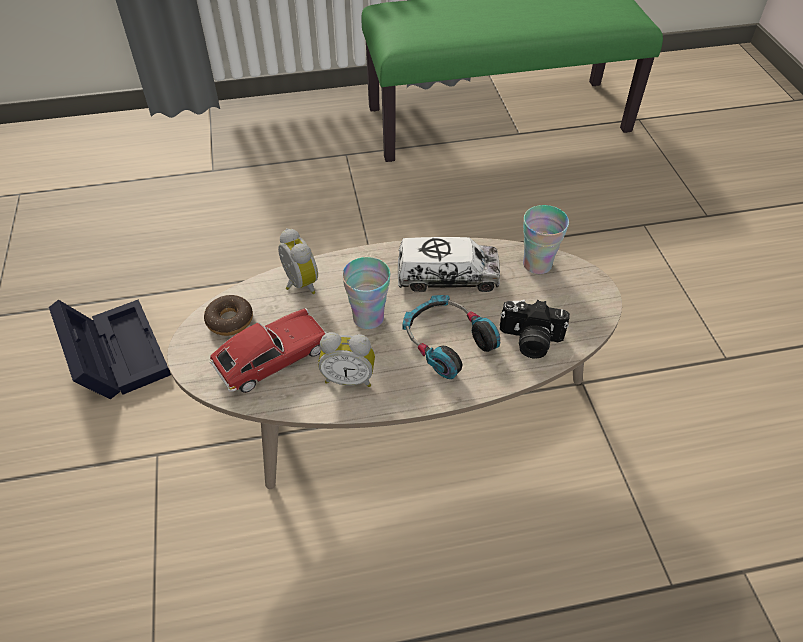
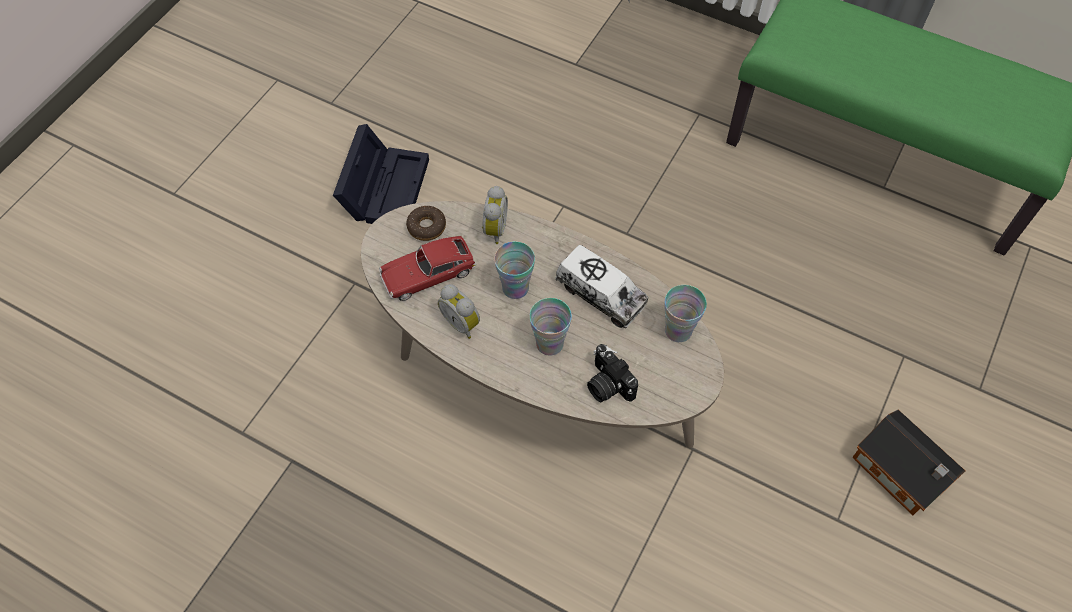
camera: 40 degrees right, 10 degrees up
(272, 358) = (428, 274): toy car -> toy car turned 150 degrees clockwise
(446, 342) = (549, 343): headphones -> cup
(726, 298) = (901, 474): none -> toy house

